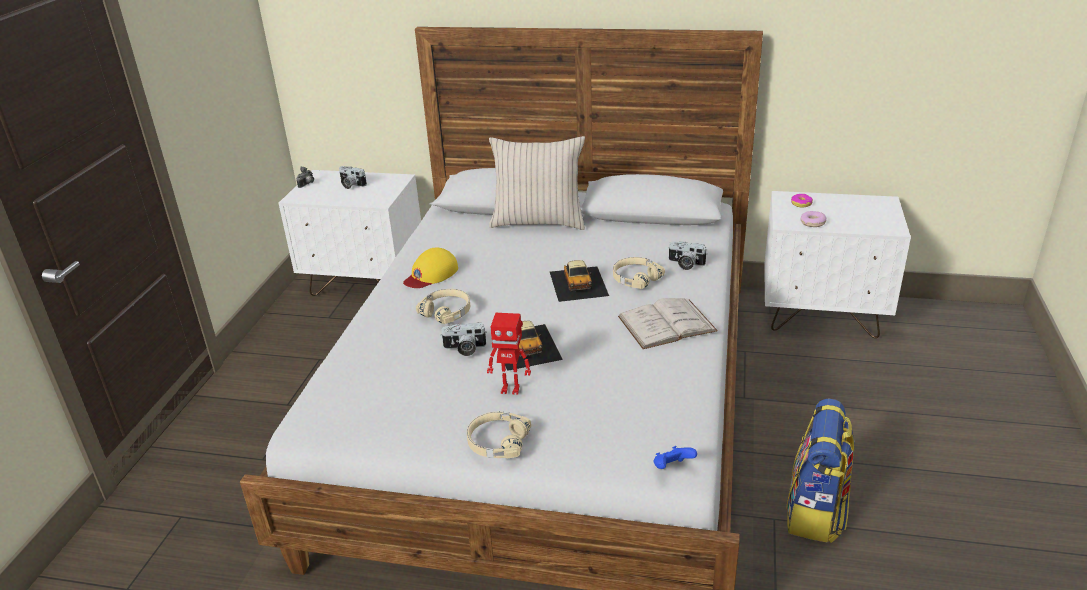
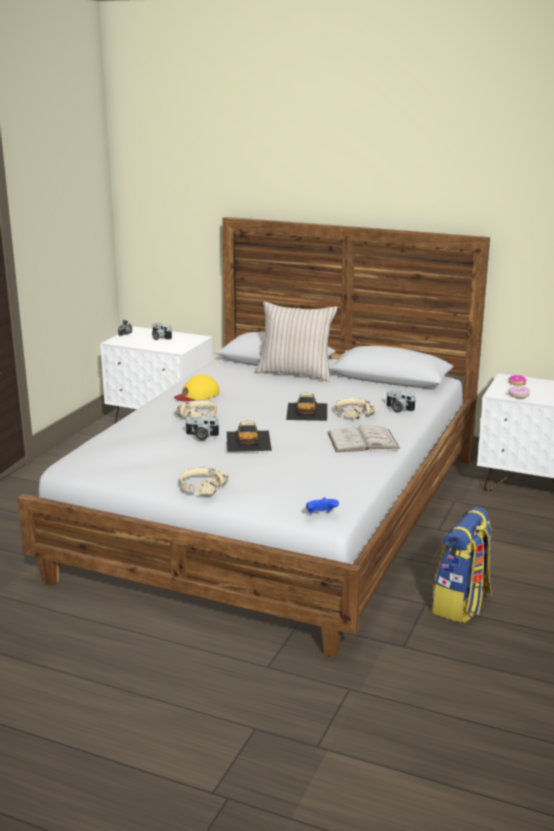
camera: 10 degrees right, 10 degrees down
(510, 389) = (225, 462): toy robot -> none

